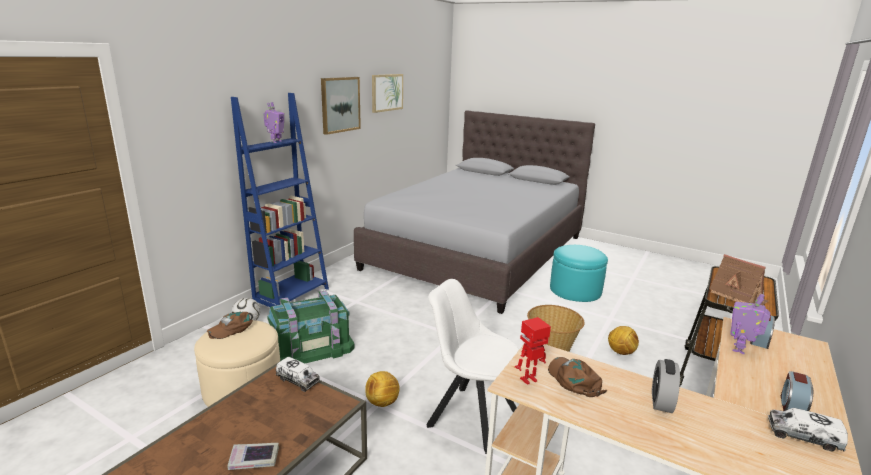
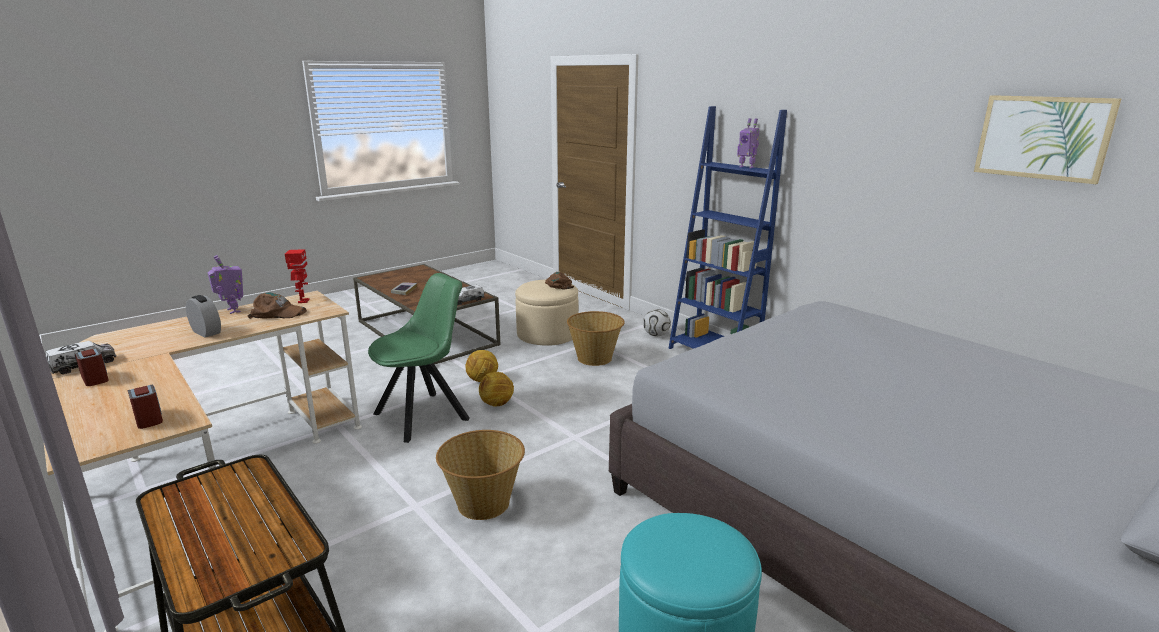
camera: 110 degrees right, 0 degrees up
(311, 347) = (595, 358): green storage box -> basket
(340, 104) = (886, 141): picture -> none
(470, 417) = (424, 415): white chair -> green chair
(620, 352) = (427, 581): football -> football (496, 404)
(737, 296) = (221, 493): toy house -> none
(740, 349) = (166, 397): toy robot -> toy robot (232, 311)

